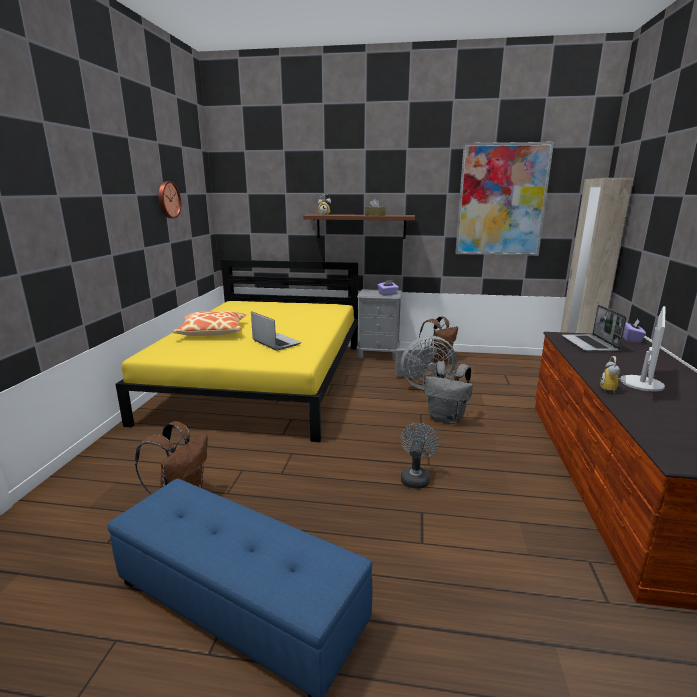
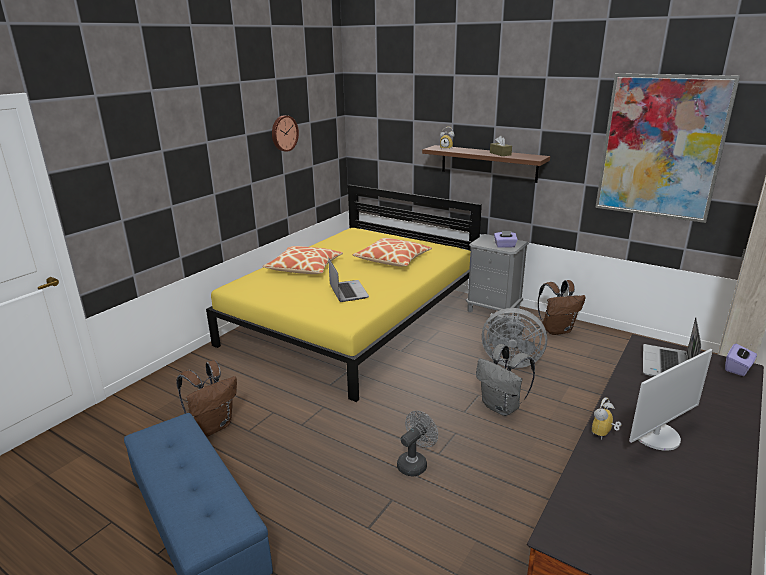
camera: 25 degrees right, 5 degrees up
(293, 317) = (392, 260): none -> pillow

